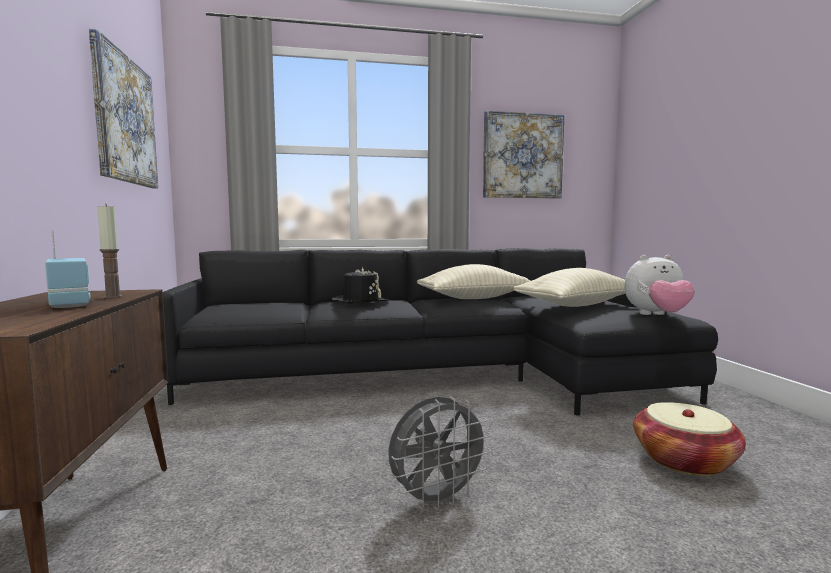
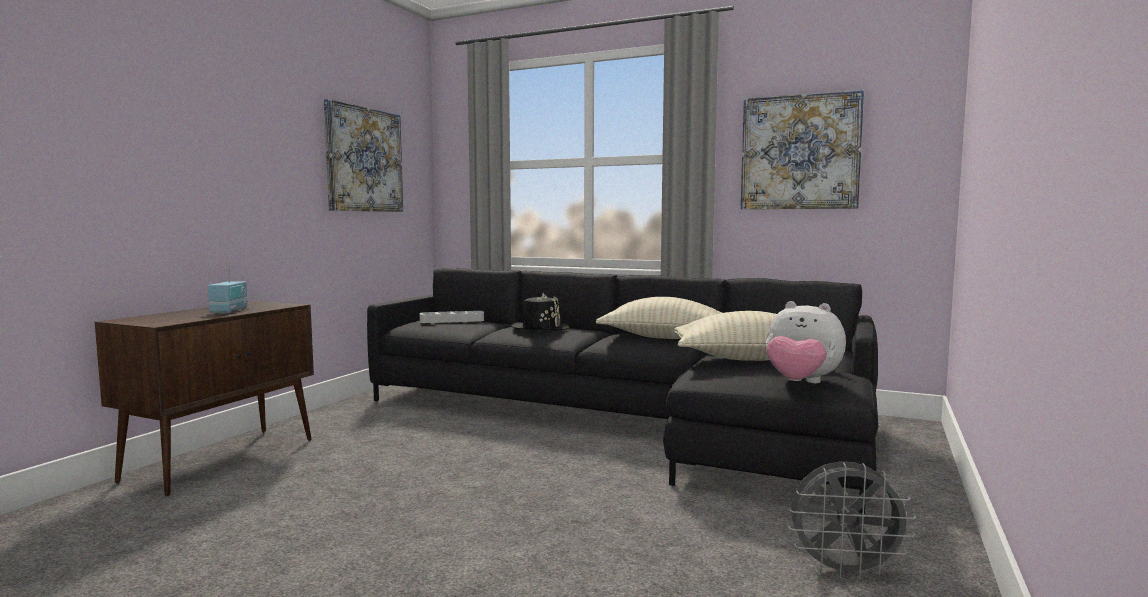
camera: 35 degrees right, 0 degrees up
(113, 296) = (264, 308): candle -> none
(251, 303) = (452, 321): none -> grey tray
(437, 499) = (420, 503): grey fan -> grey fan (844, 571)
(684, 460) = (681, 546): basket -> none

